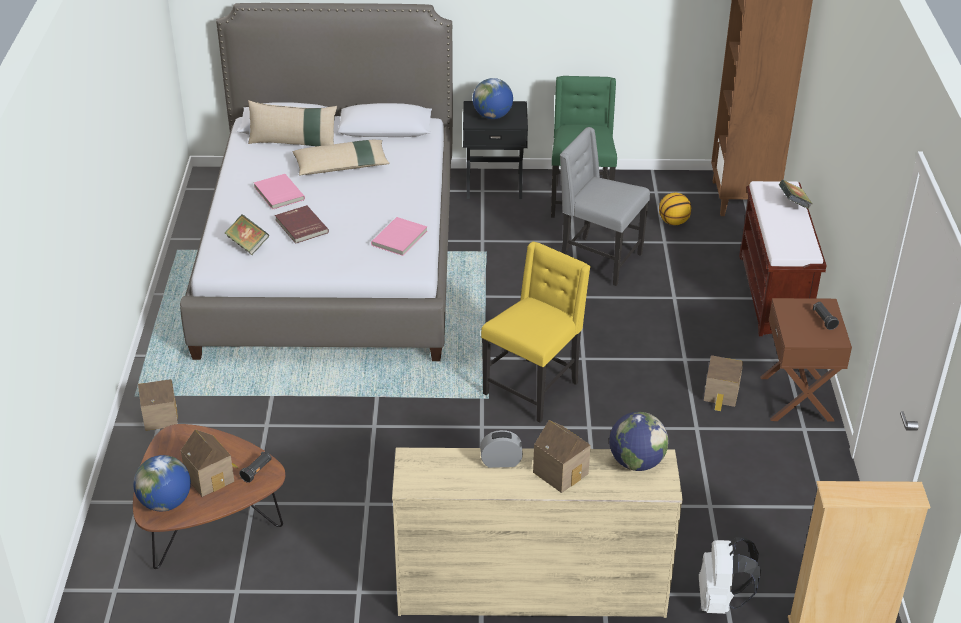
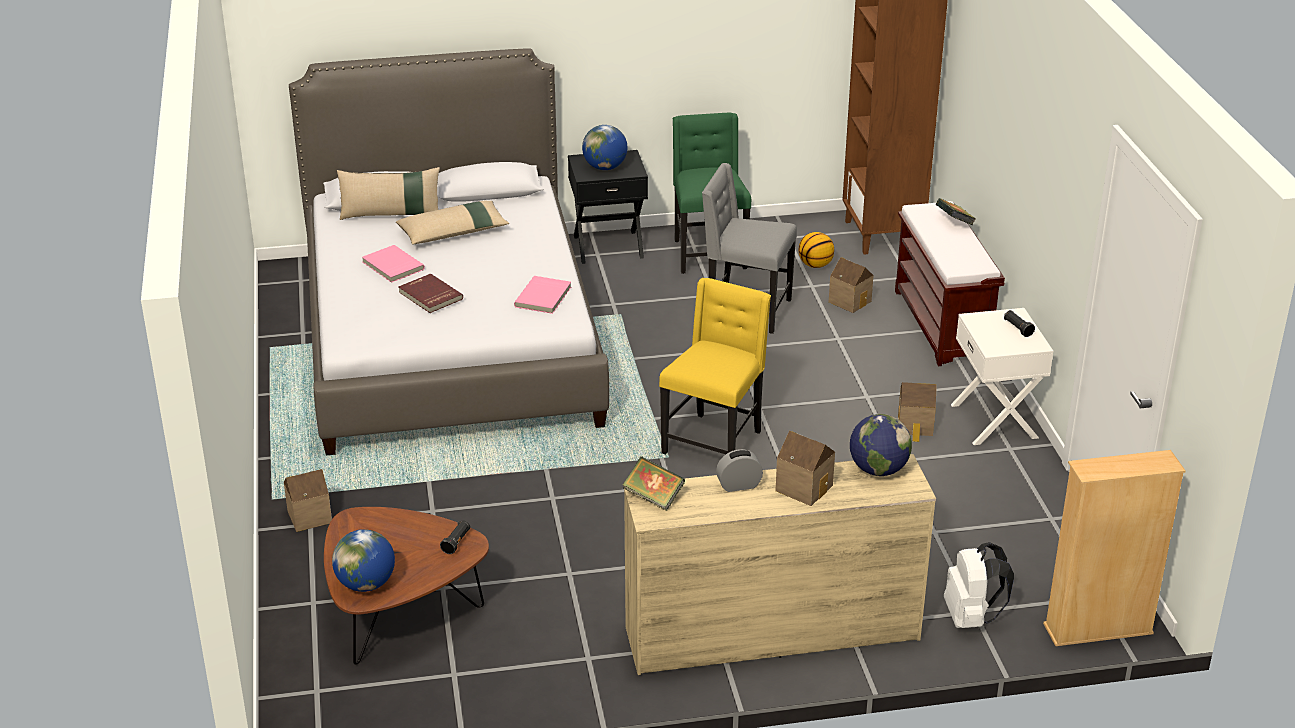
camera: 10 degrees left, 5 degrees down
(211, 477) = (408, 554): toy house -> toy house (851, 301)
(248, 245) = (376, 319): book -> book (653, 497)
(797, 398) = (995, 421): brown nightstand -> white nightstand

